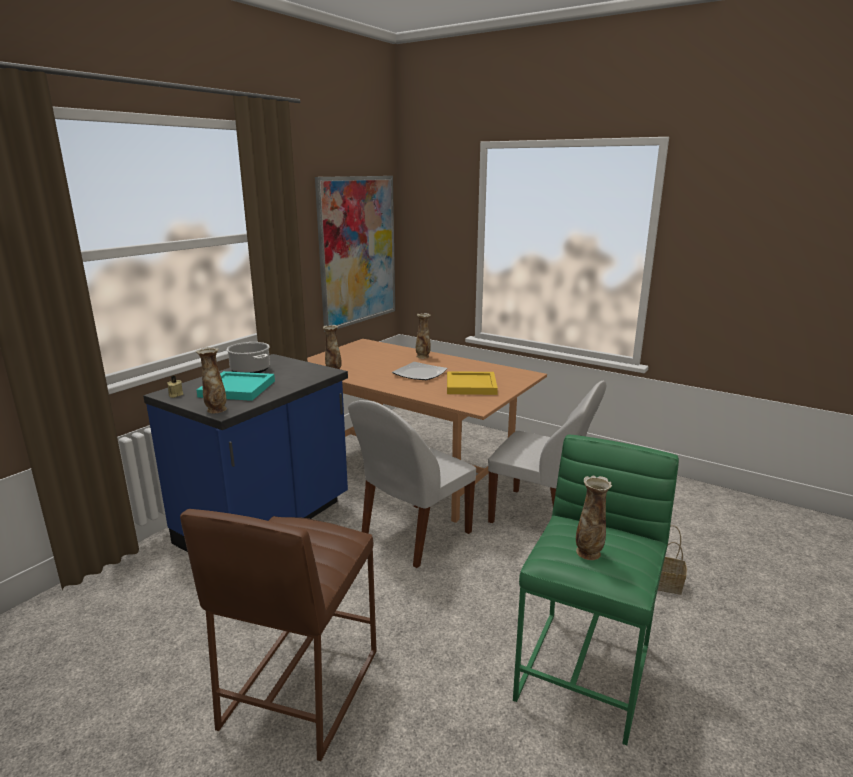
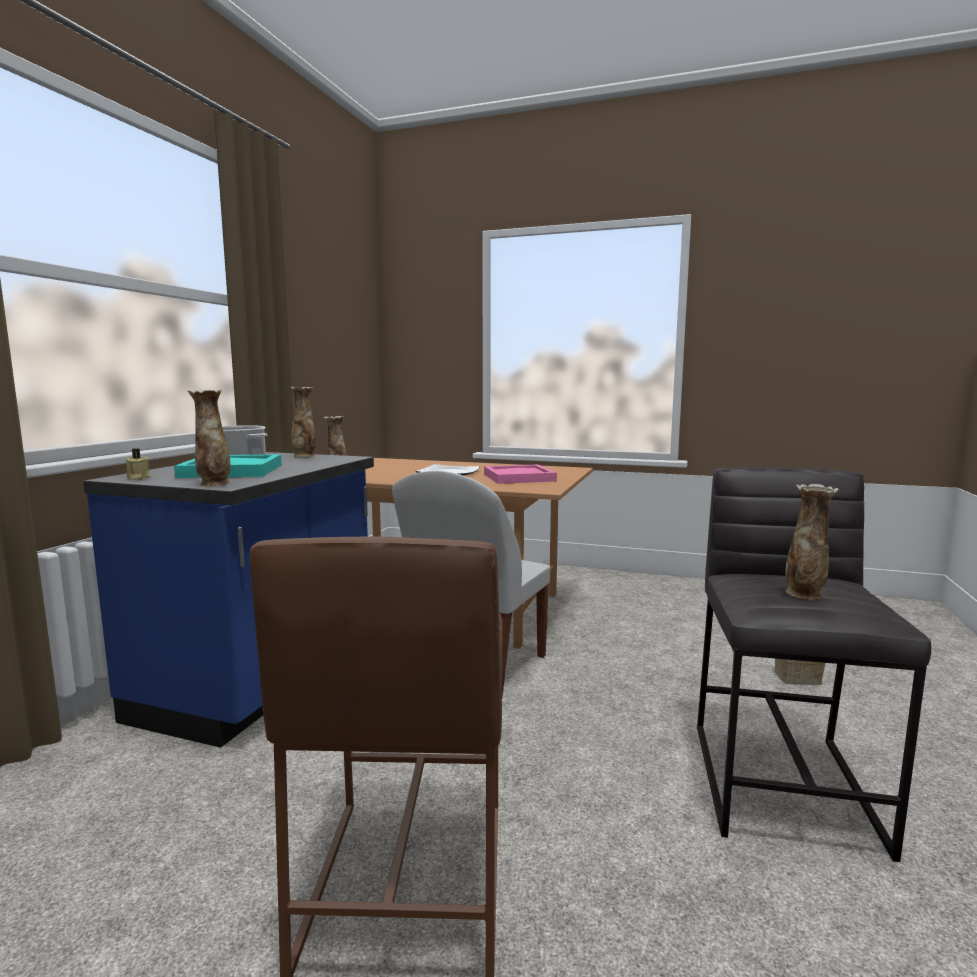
camera: 15 degrees left, 10 degrees down
(357, 251) = (344, 350): picture -> none
(423, 356) = (439, 464): vase -> vase (304, 456)
(470, 385) = (517, 477): yellow tray -> pink tray
(540, 516) = (614, 631): white chair -> none
(586, 672) = (784, 783): green stool -> grey stool

